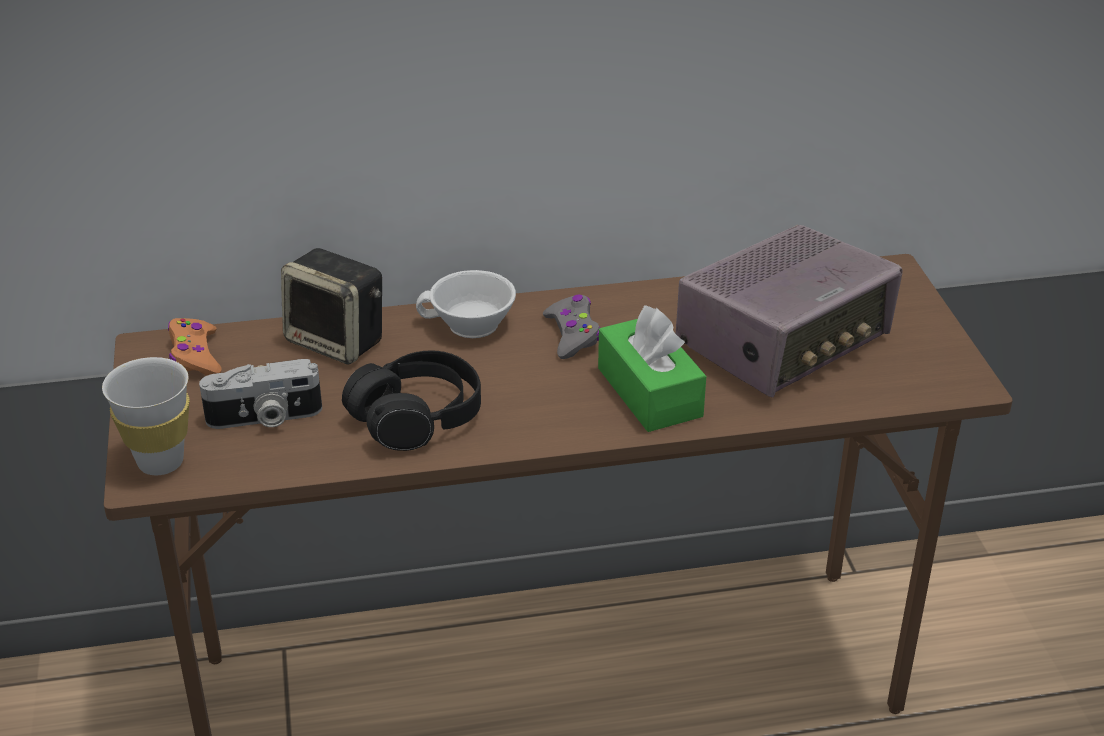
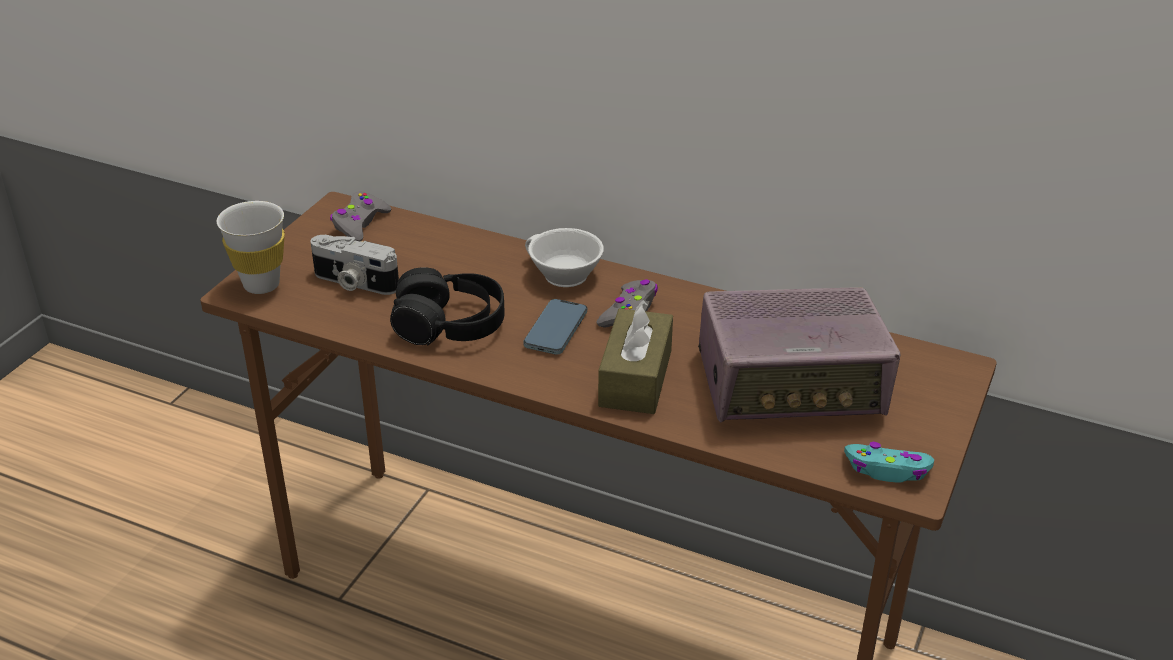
camera: 35 degrees right, 0 degrees up
(195, 356) = (360, 224): orange game controller -> grey game controller
(338, 341) = (460, 250): speaker -> none
(526, 380) = (555, 330): none -> phone
(649, 392) = (635, 378): green tissue box -> brown tissue box
(934, 379) = (887, 470): none -> turquoise game controller

